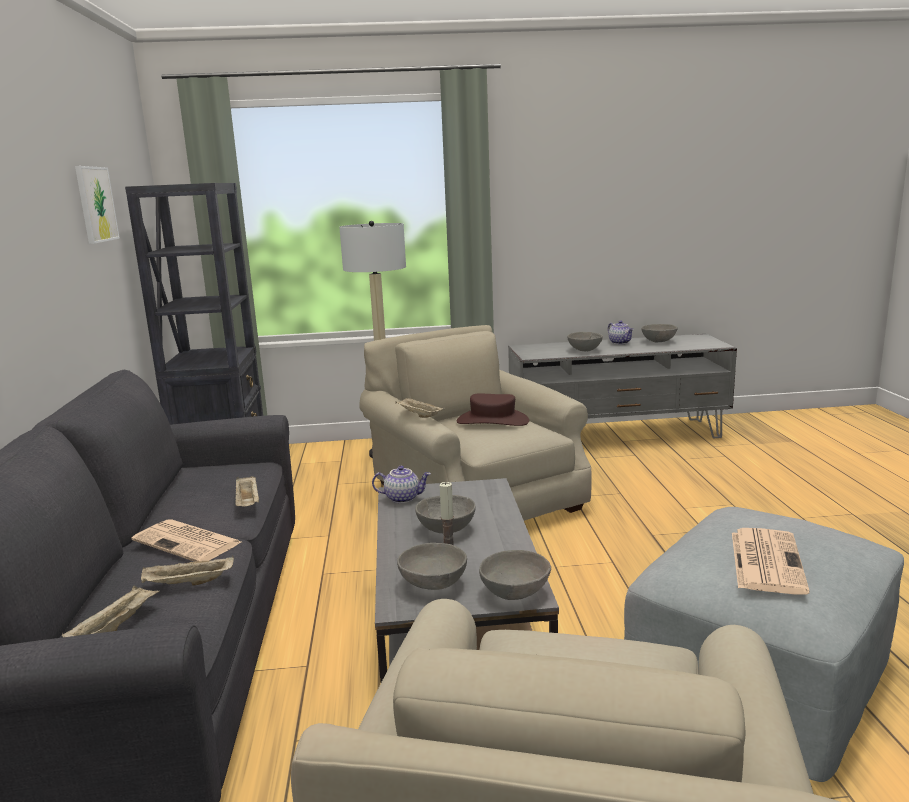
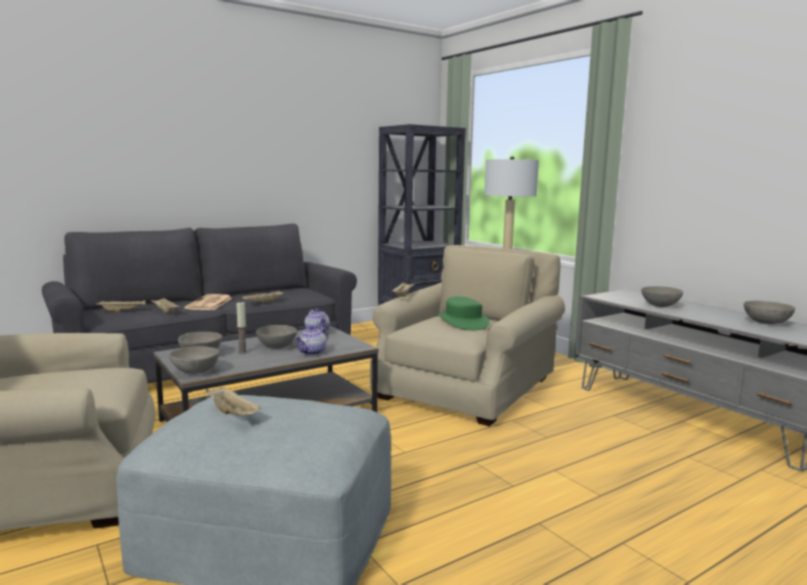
camera: 60 degrees right, 5 degrees down
(96, 204) = (342, 135): picture -> none
(492, 421) = (463, 322): brown hat -> green hat
(620, 342) = (722, 312): teapot -> teapot (312, 352)
(765, 560) = (233, 414): newspaper -> beige tray

